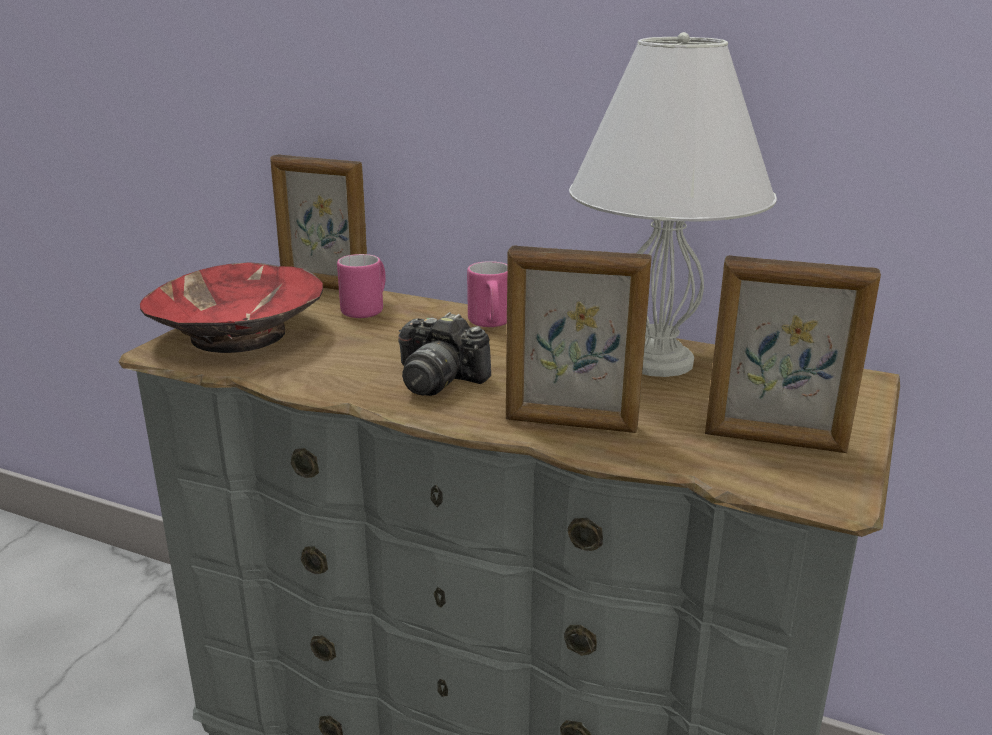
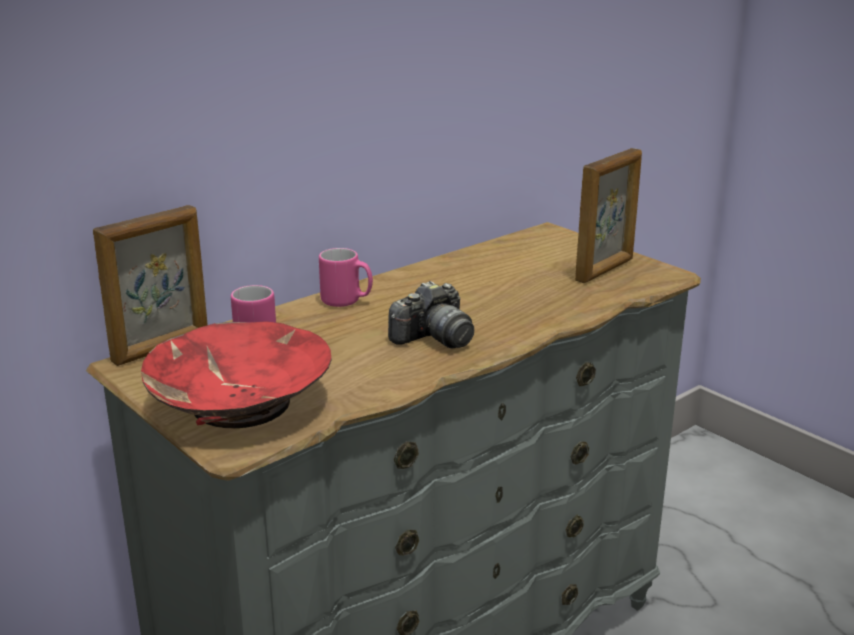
camera: 65 degrees left, 0 degrees up
(571, 424) = (542, 313): picture frame -> none
(655, 362) = (472, 270): white table lamp -> none

